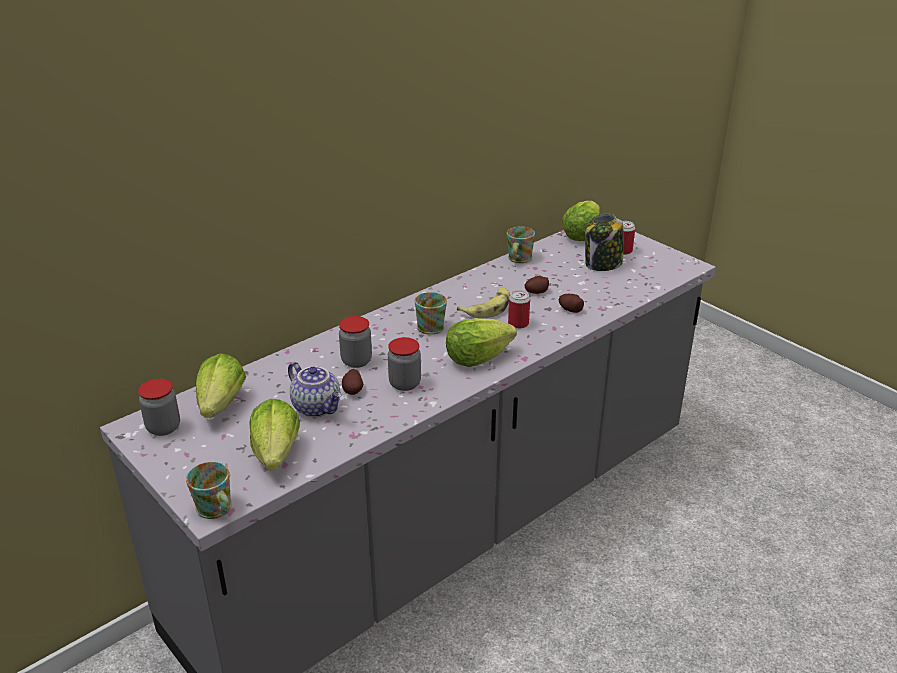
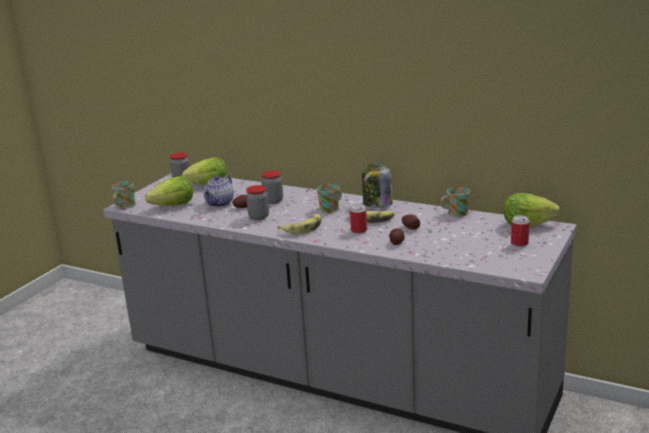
camera: 70 degrees right, 10 degrees down
(477, 358) = (303, 228): lettuce -> banana
(602, 264) = (484, 240): jar -> jar (377, 204)

